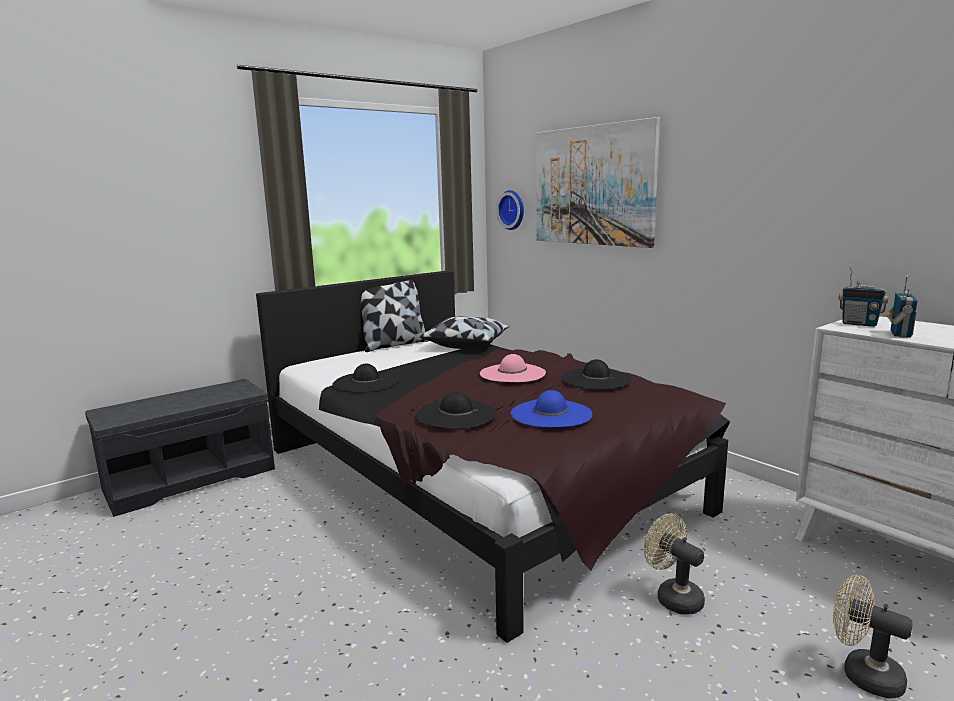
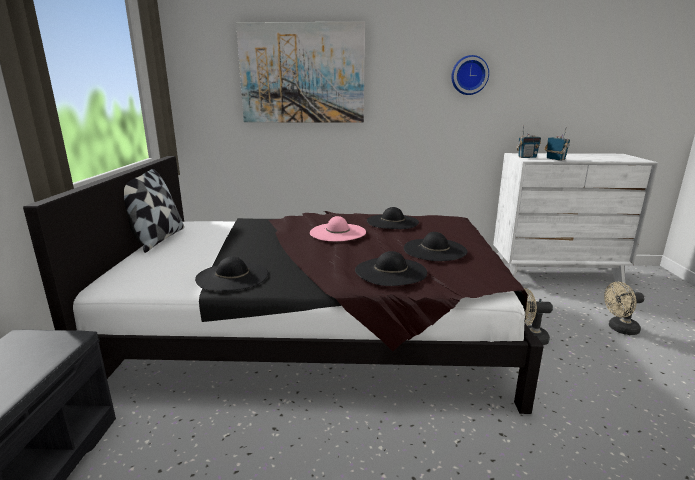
camera: 50 degrees left, 5 degrees up
(466, 344) = (227, 223): pillow -> none
(513, 210) = (207, 95): wall clock -> wall clock (469, 75)
(551, 413) = (435, 249): blue hat -> black hat

